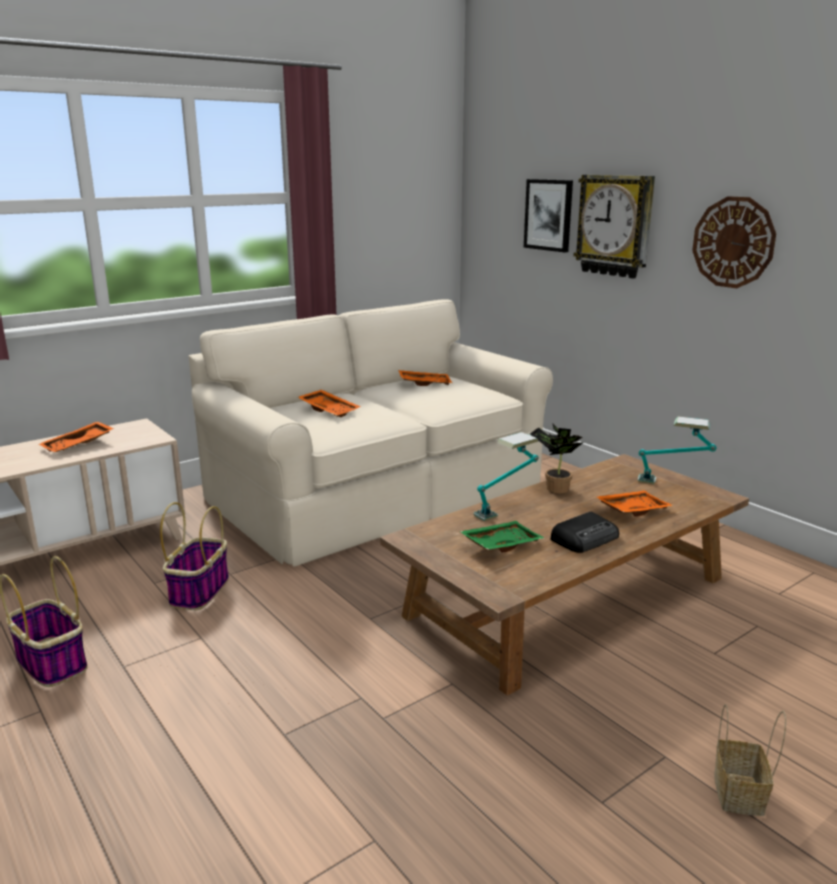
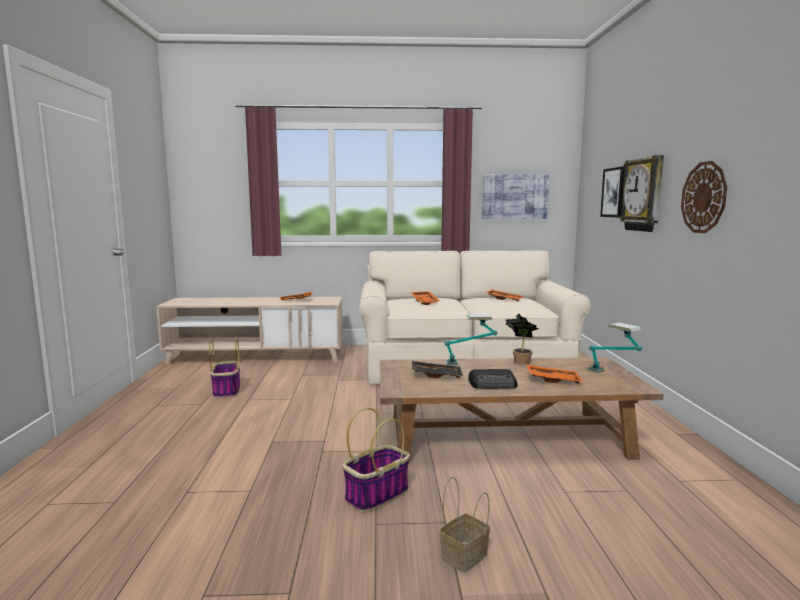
camera: 35 degrees right, 10 degrees down
(200, 590) = (316, 382): basket -> basket (377, 494)
(386, 215) = (515, 196): none -> picture
(500, 544) = (436, 375): green tray -> black tray

